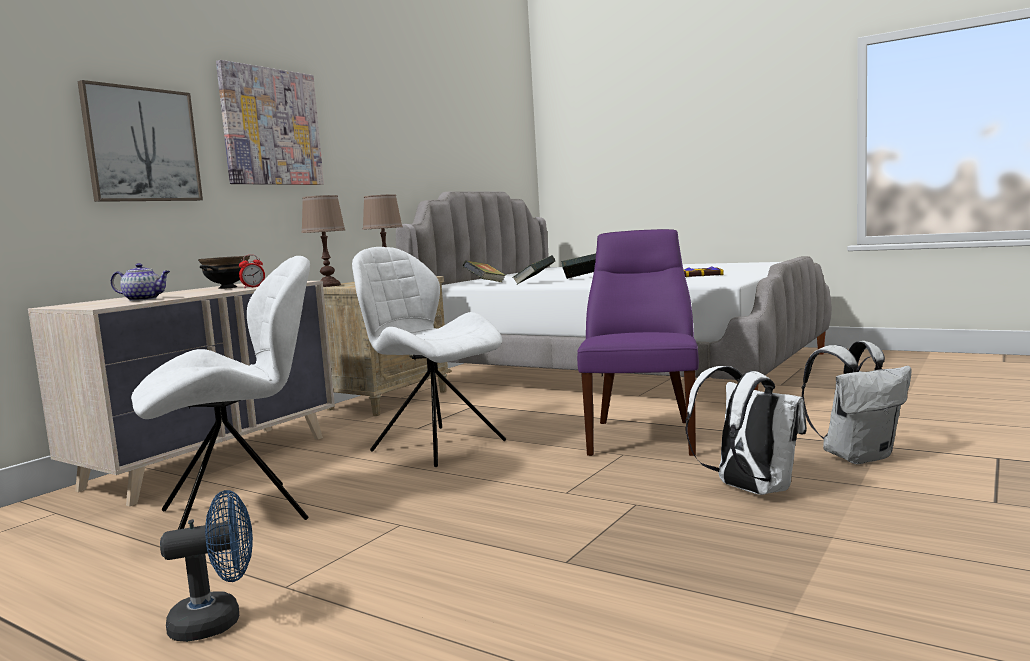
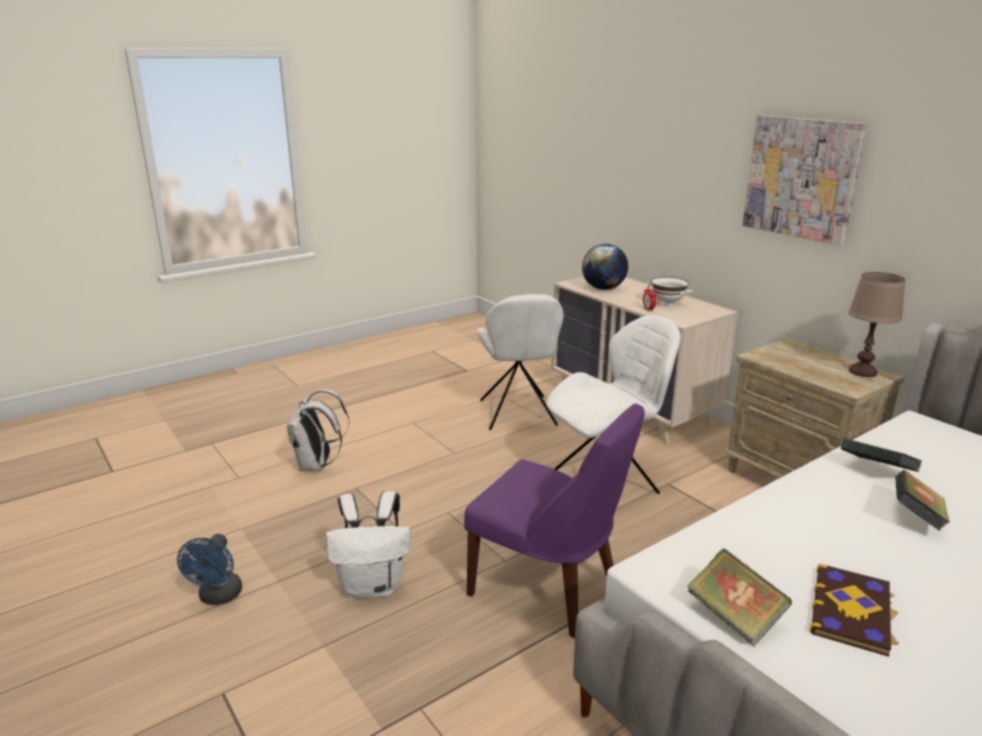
camera: 110 degrees right, 15 degrees up
(142, 145) = (689, 184): picture -> none
(144, 299) = (603, 289): teapot -> globe
(217, 621) = (397, 410): blue fan -> blue fan (218, 597)
(227, 287) = (668, 304): black bowl -> white bowl
(328, 285) = (790, 345): brown table lamp -> none
(485, 284) = (905, 444): book -> book (734, 617)
(857, 456) = (374, 690): white backpack -> white backpack (317, 465)

